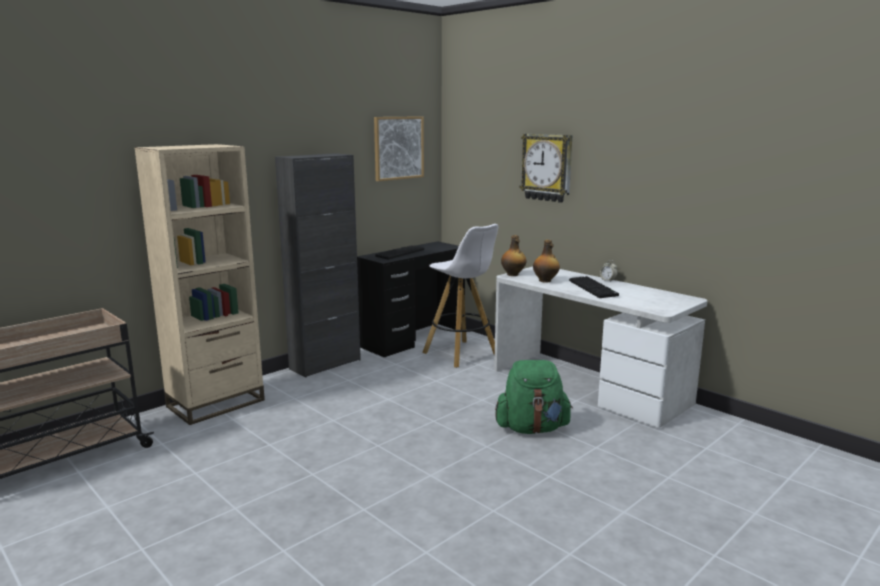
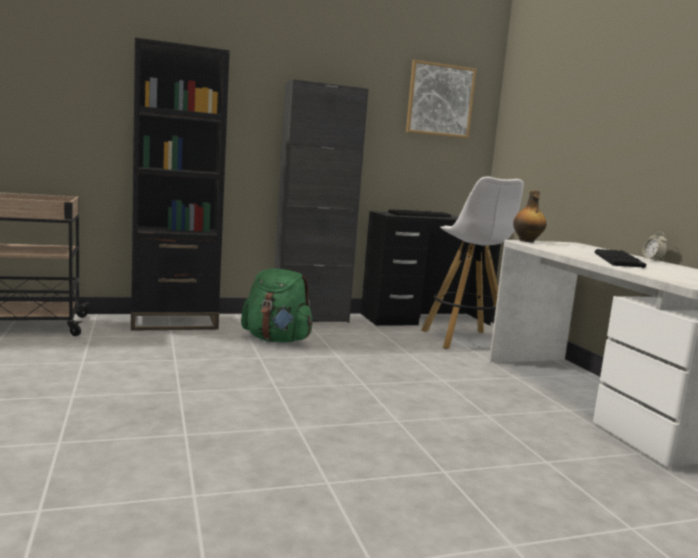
camera: 25 degrees right, 5 degrees down
(216, 403) = (174, 322): beige bookcase -> black bookcase
(532, 428) = (476, 420): green backpack -> green backpack (276, 340)
(545, 281) = (561, 249): bottle -> none
(547, 167) = (601, 116): wall clock -> none

